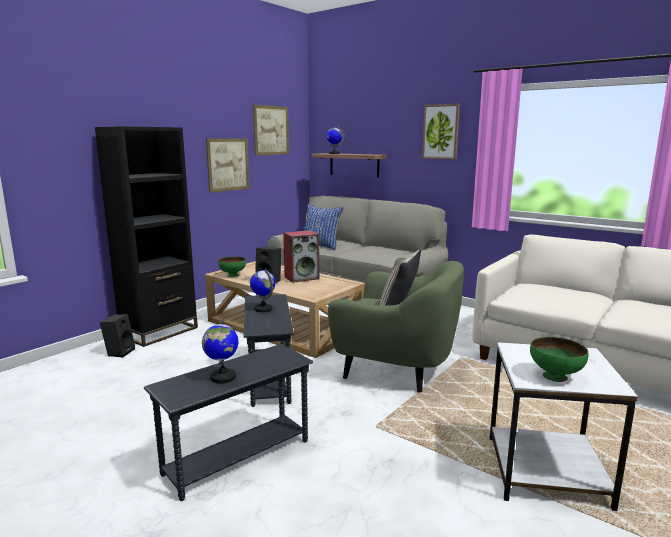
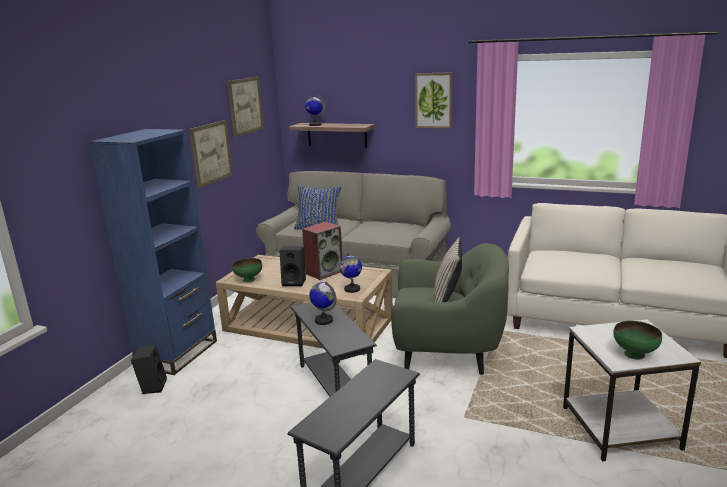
camera: 15 degrees left, 5 degrees up
(159, 331) = (177, 353): black bookcase -> blue bookcase
(222, 377) = (354, 407): globe -> globe (352, 289)

